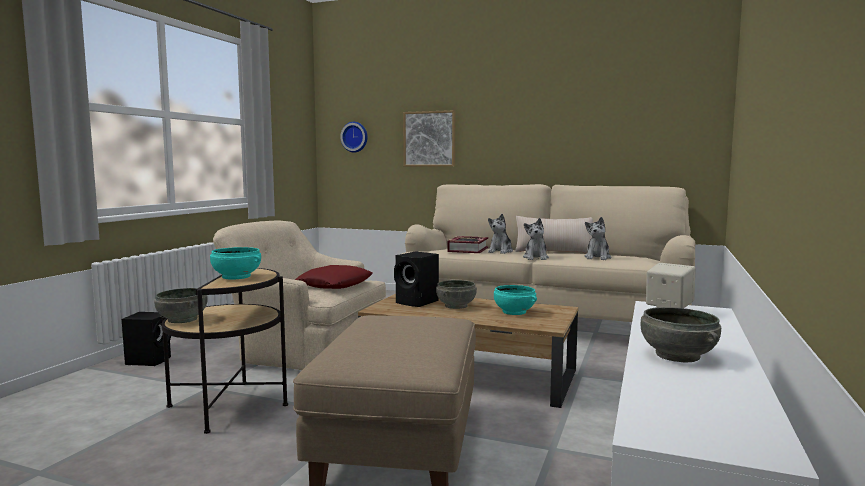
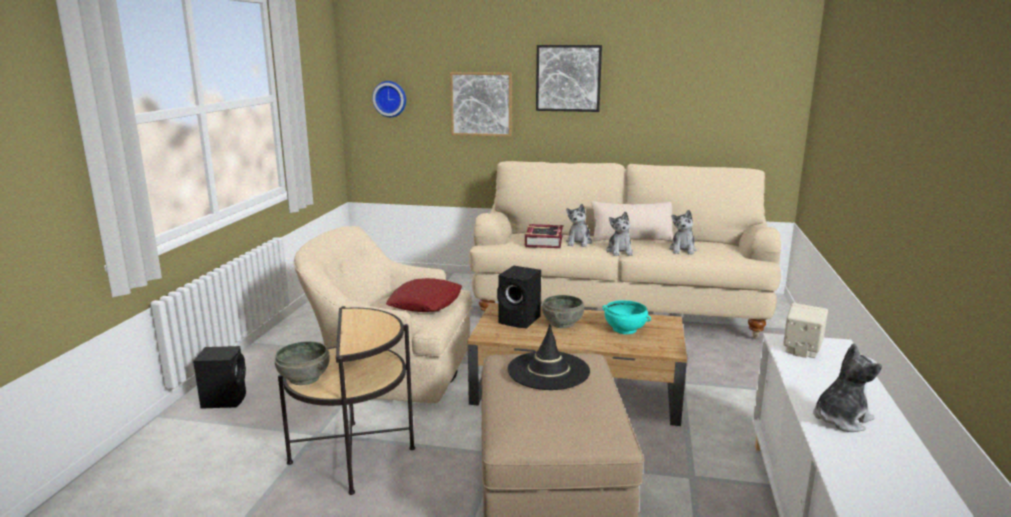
camera: 10 degrees left, 10 degrees up
(236, 277) = (358, 329): turquoise bowl -> none
(403, 322) = (548, 371): none -> black hat
(504, 113) = (568, 78): none -> picture
(676, 355) = (840, 419): grey bowl -> plush toy

